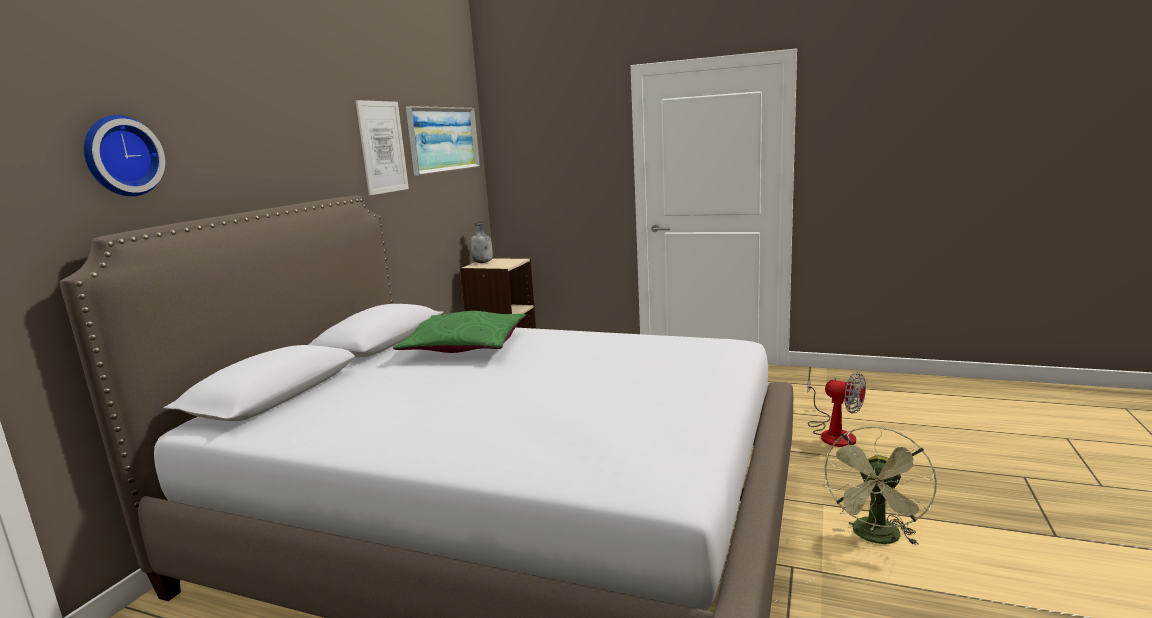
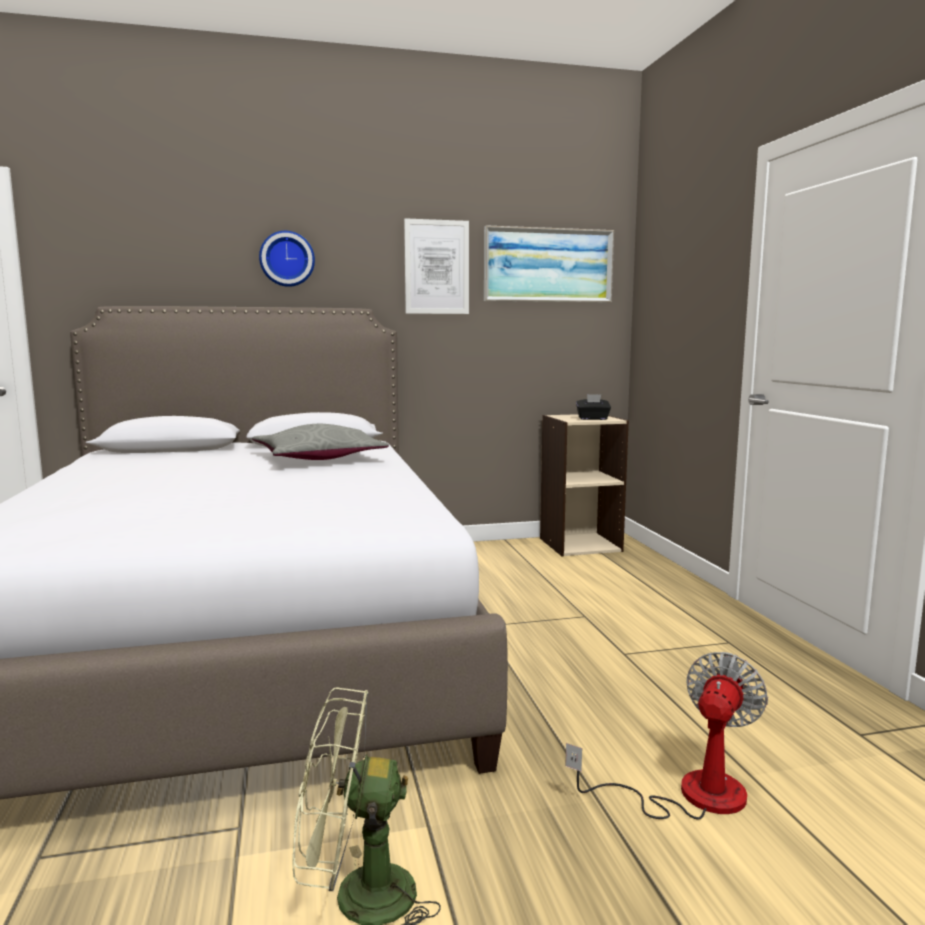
camera: 55 degrees right, 5 degrees down
(120, 156) = (144, 255): wall clock -> wall clock (287, 259)
(465, 346) = (318, 458): green pillow -> grey pillow
(483, 262) = (578, 415): grey bottle -> none
(508, 262) = (593, 419): none -> black tissue box
(833, 433) = (689, 795): fan -> fan turned 150 degrees counterclockwise

